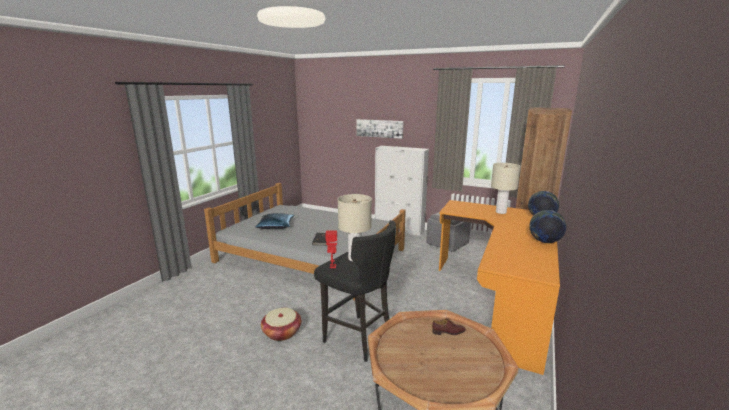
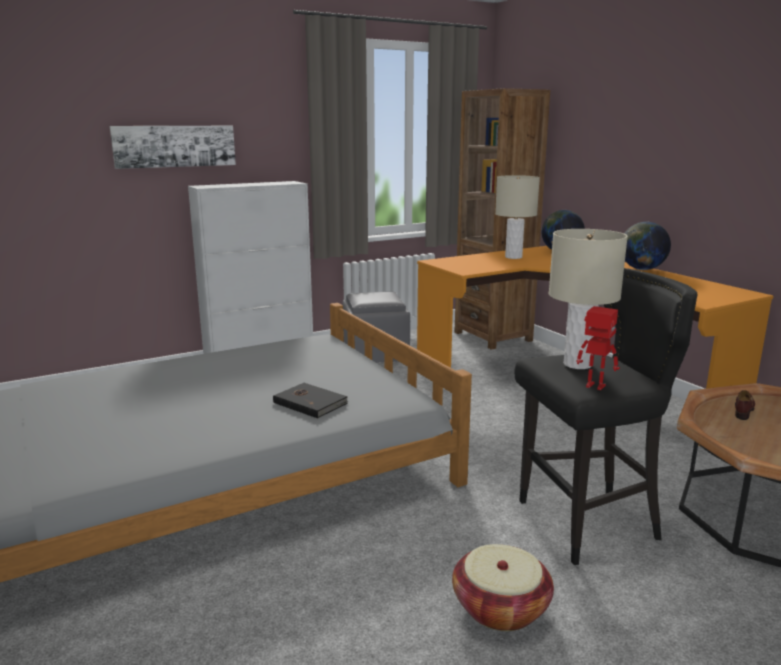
camera: 55 degrees left, 0 degrees up
(276, 225) = (124, 428): blue pillow -> none

